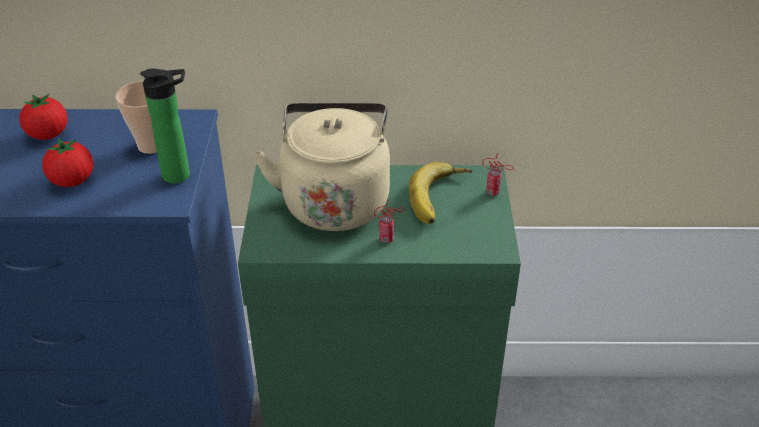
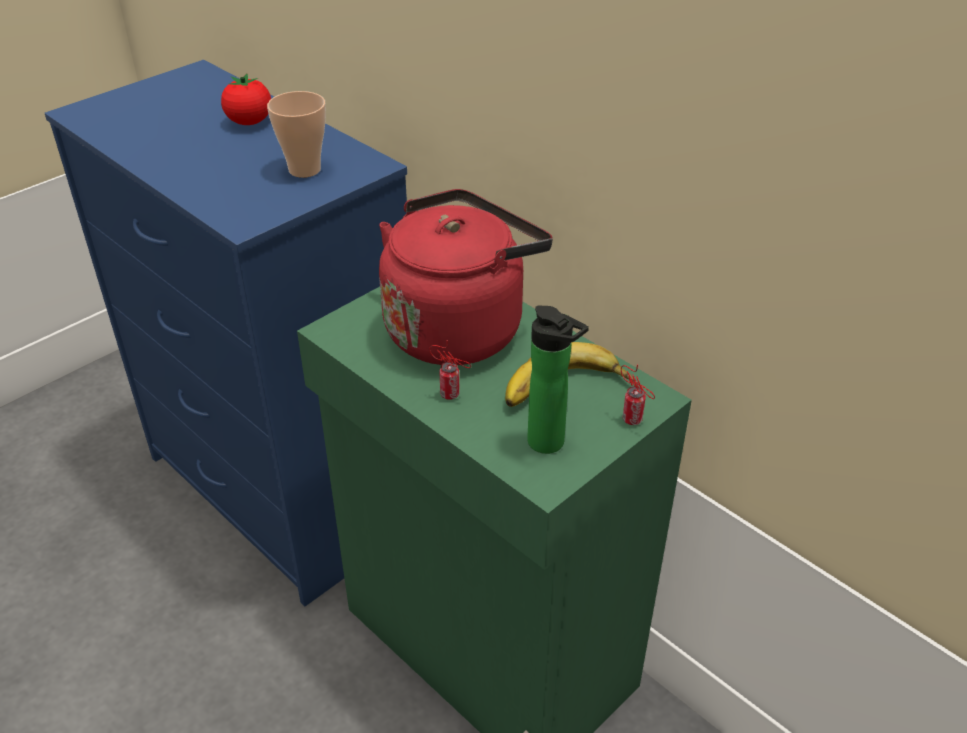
camera: 45 degrees right, 0 degrees up
(72, 181) = (206, 167): tomato -> none
(180, 175) = (285, 206): bottle -> bottle (550, 444)
(335, 200) = (459, 327): beige kettle -> red kettle

